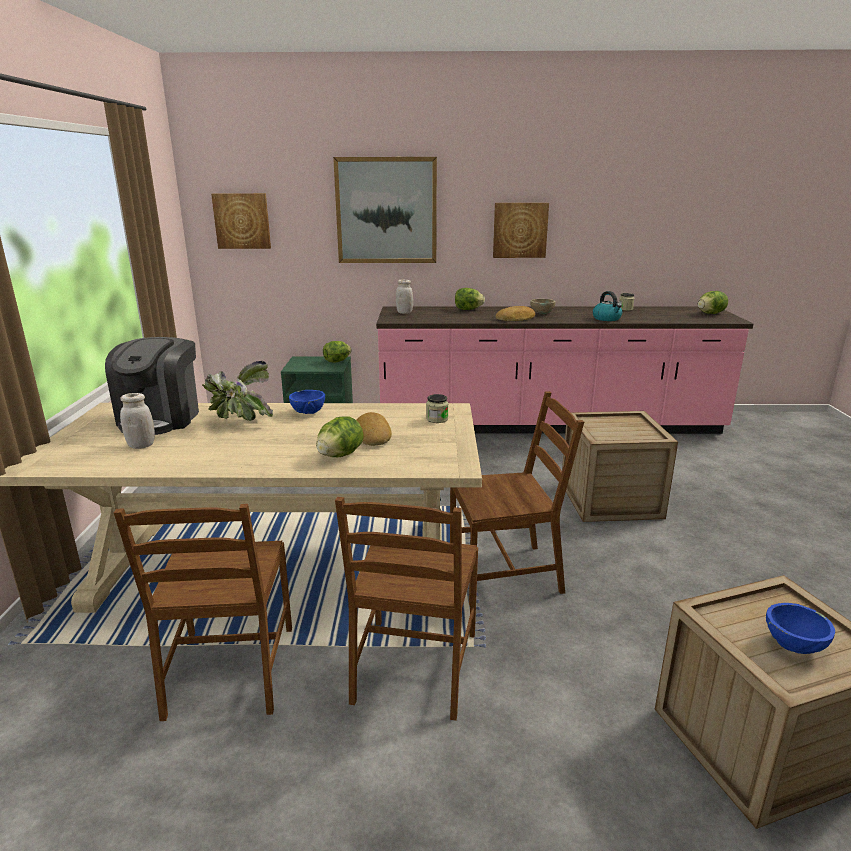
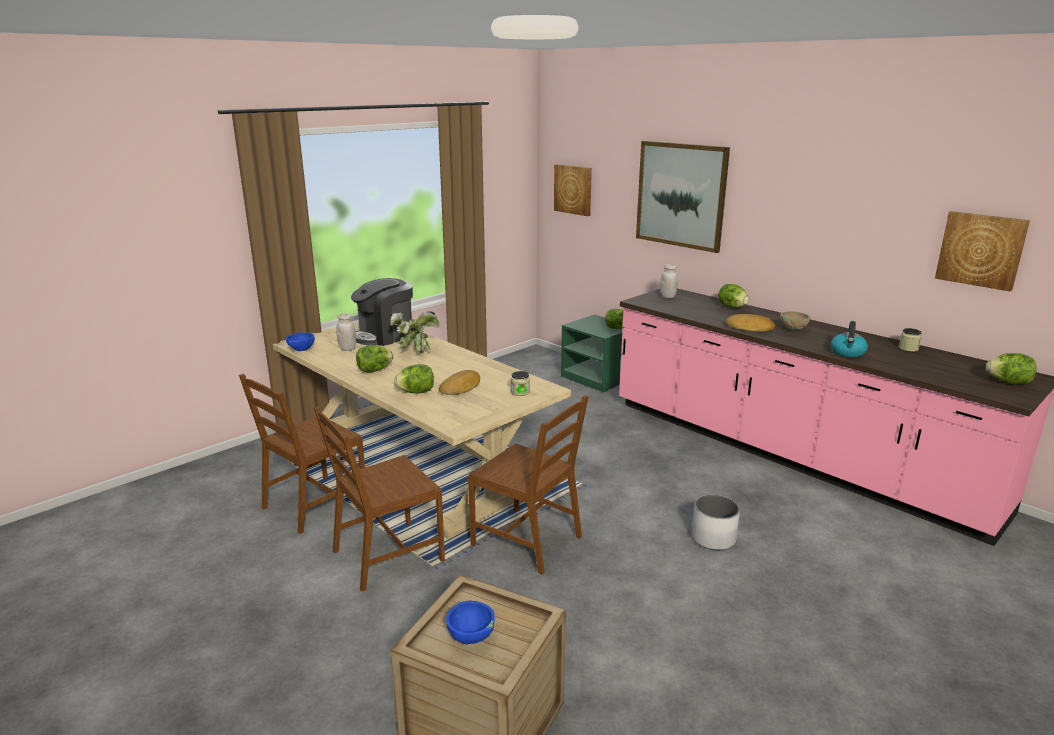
camera: 45 degrees right, 0 degrees up
(236, 453) = (374, 370): none -> lettuce
(308, 413) = (459, 359): blue bowl -> blue bowl (302, 350)
(520, 230) = (805, 233): picture -> picture (981, 250)
(610, 500) = (713, 538): crate -> white planter

